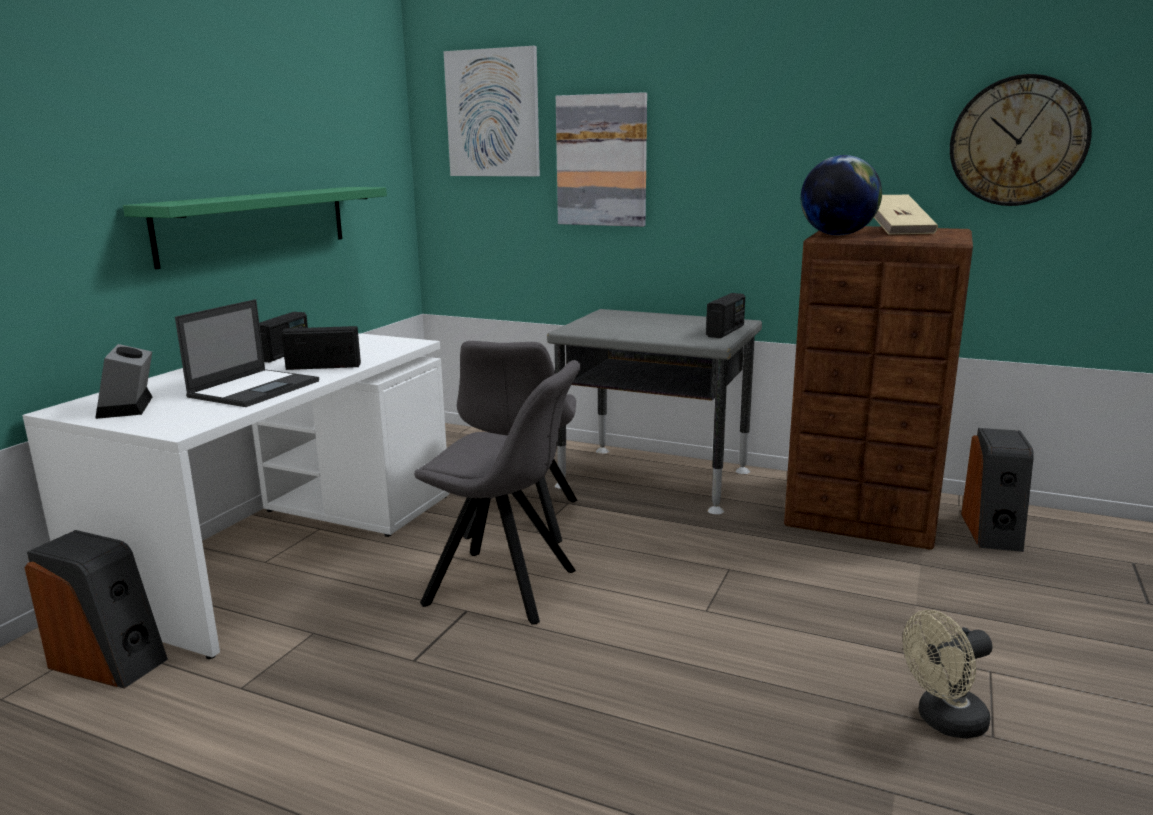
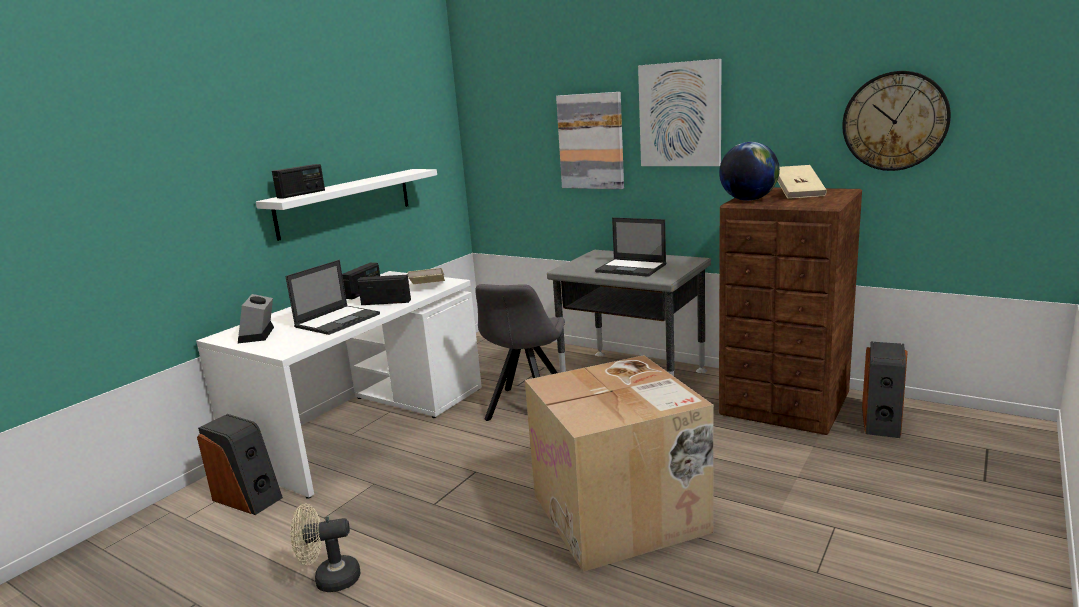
camera: 10 degrees right, 0 degrees up
(256, 223) = (345, 202): green shelf -> white shelf
(380, 349) = (427, 287): none -> beige book
(493, 113) = (514, 109): picture -> picture (680, 114)
(502, 587) = (503, 455): grey chair -> none
(664, 330) = (632, 268): none -> laptop
(695, 664) = (621, 513): none -> cardboard box
(725, 331) = (677, 269): radio -> radio (301, 194)
(943, 721) = (785, 560): beige fan -> beige fan (330, 580)

